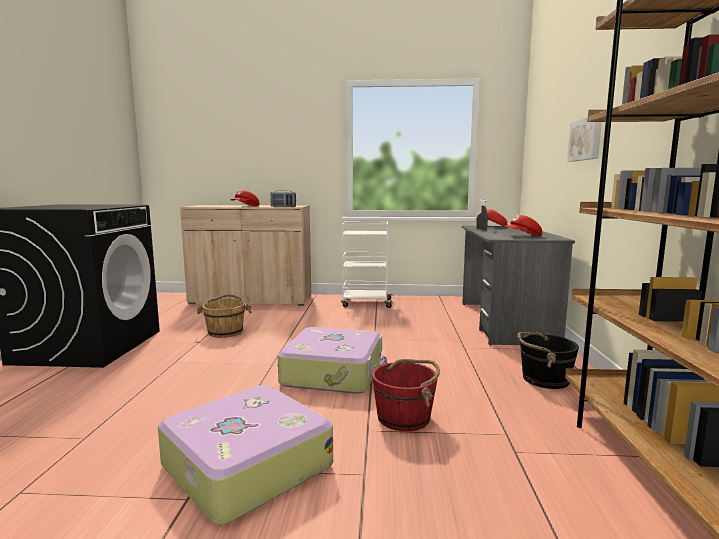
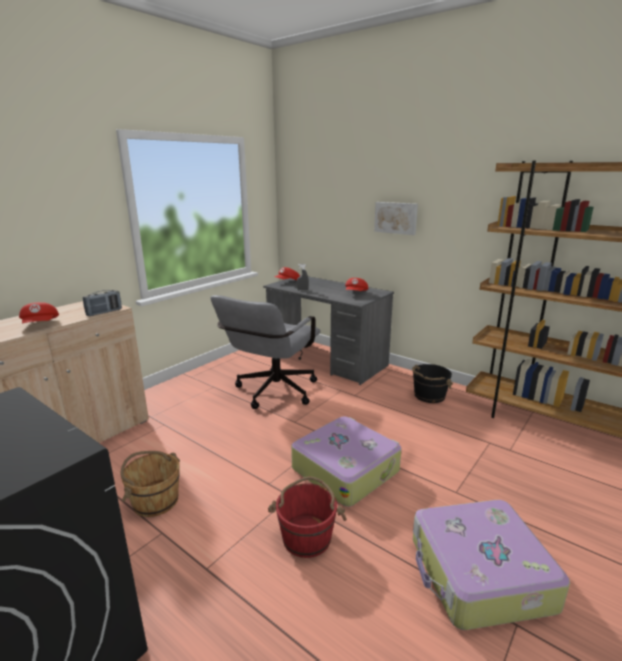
camera: 55 degrees left, 10 degrees up
(366, 303) = (198, 388): white cart -> none
(402, 322) = (272, 393): none -> grey office chair
(404, 417) = (446, 468): red bucket -> red bucket (307, 537)

